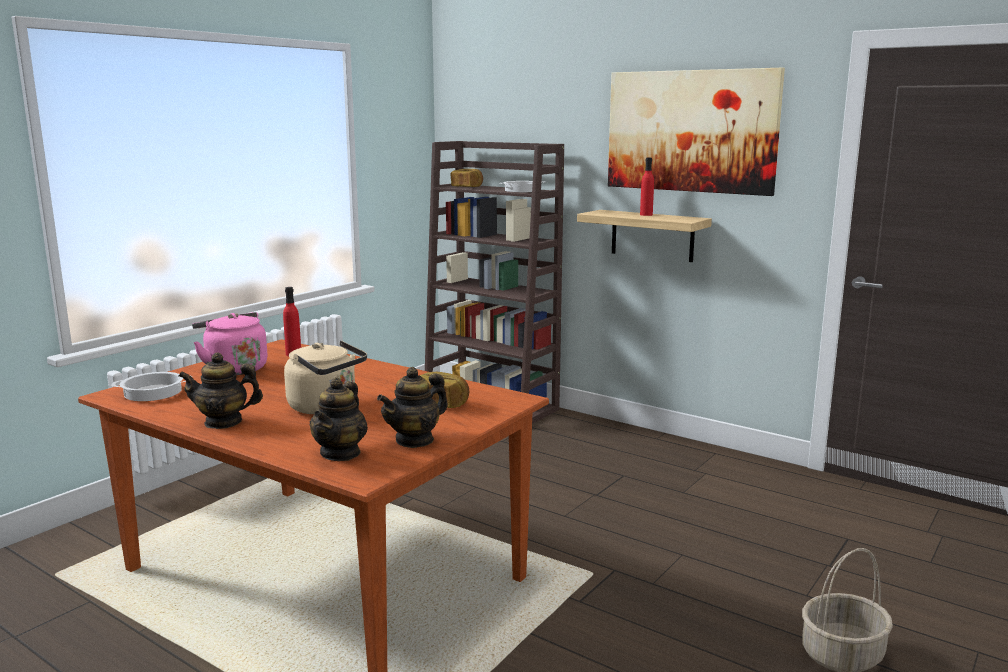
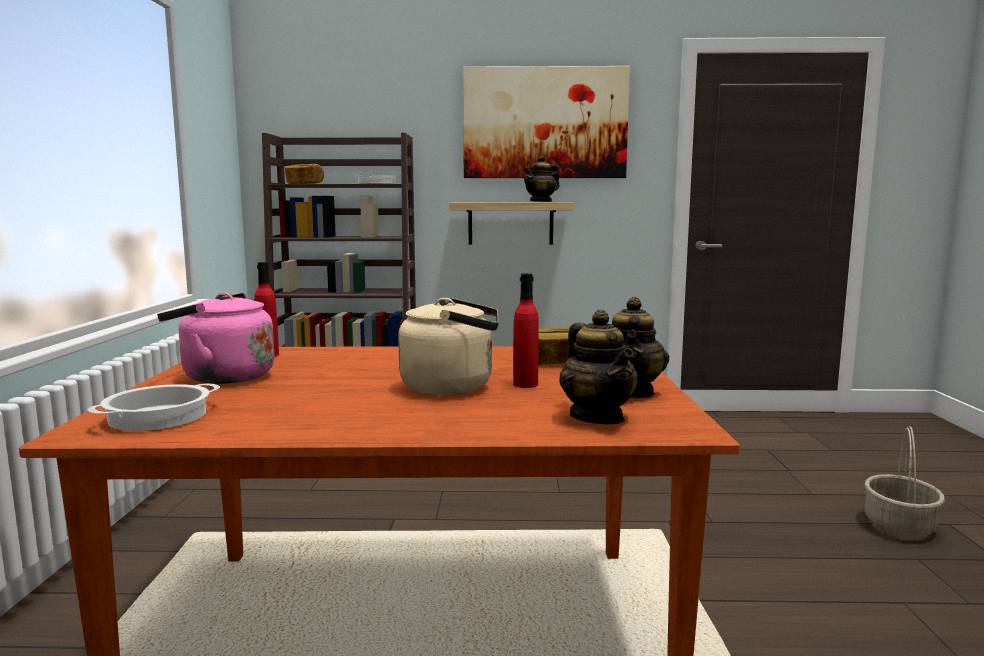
camera: 35 degrees left, 5 degrees down
(223, 422) = (364, 423): teapot -> teapot (541, 201)
(646, 215) = (511, 201): red bottle -> red bottle (525, 384)

